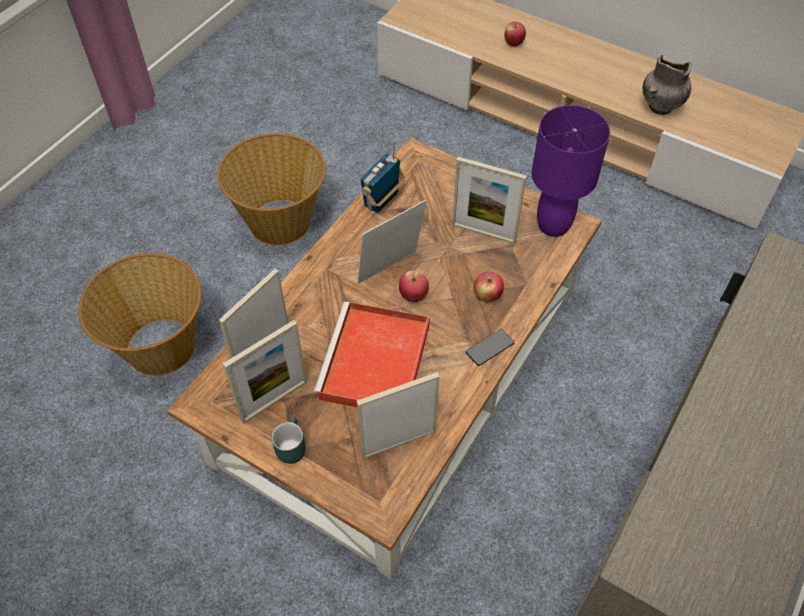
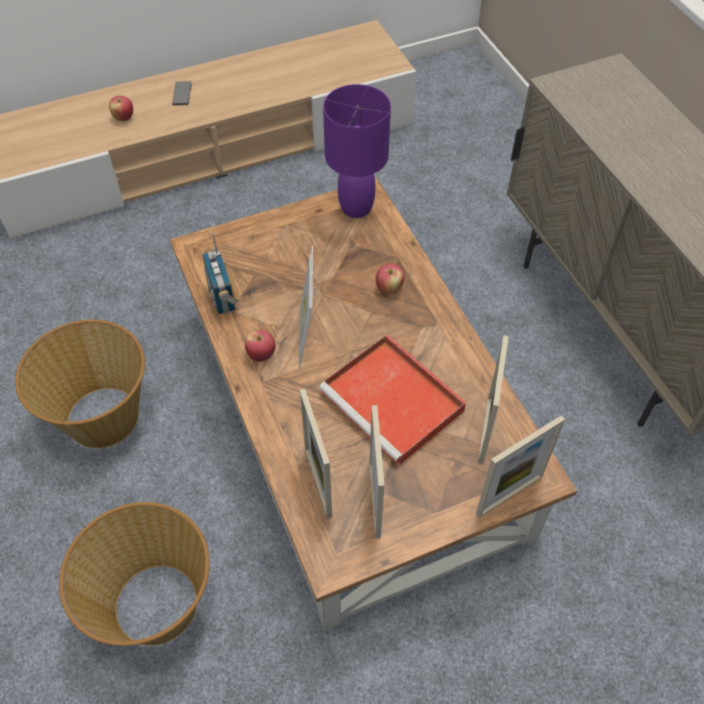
camera: 55 degrees left, 0 degrees up
(289, 446) = (432, 513): turquoise mug -> none
(413, 296) = (347, 336): apple -> apple (261, 355)
(483, 233) = (323, 253): picture frame -> picture frame (509, 495)
(489, 348) = (440, 317): phone -> phone (182, 94)
(661, 106) = (287, 82): grey vase -> none

